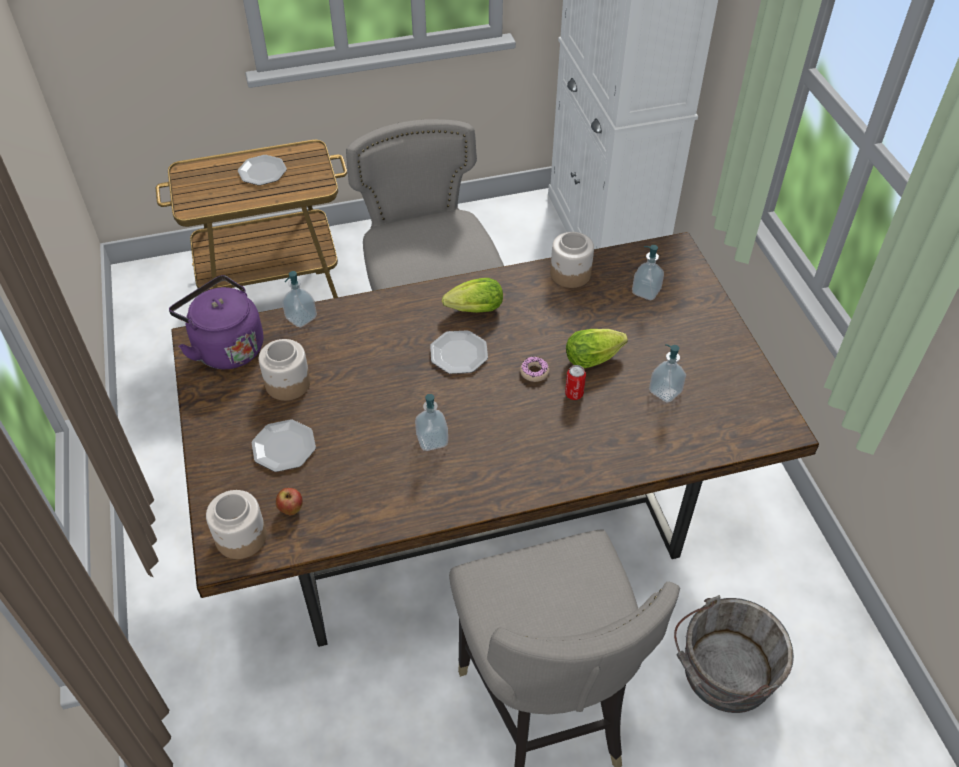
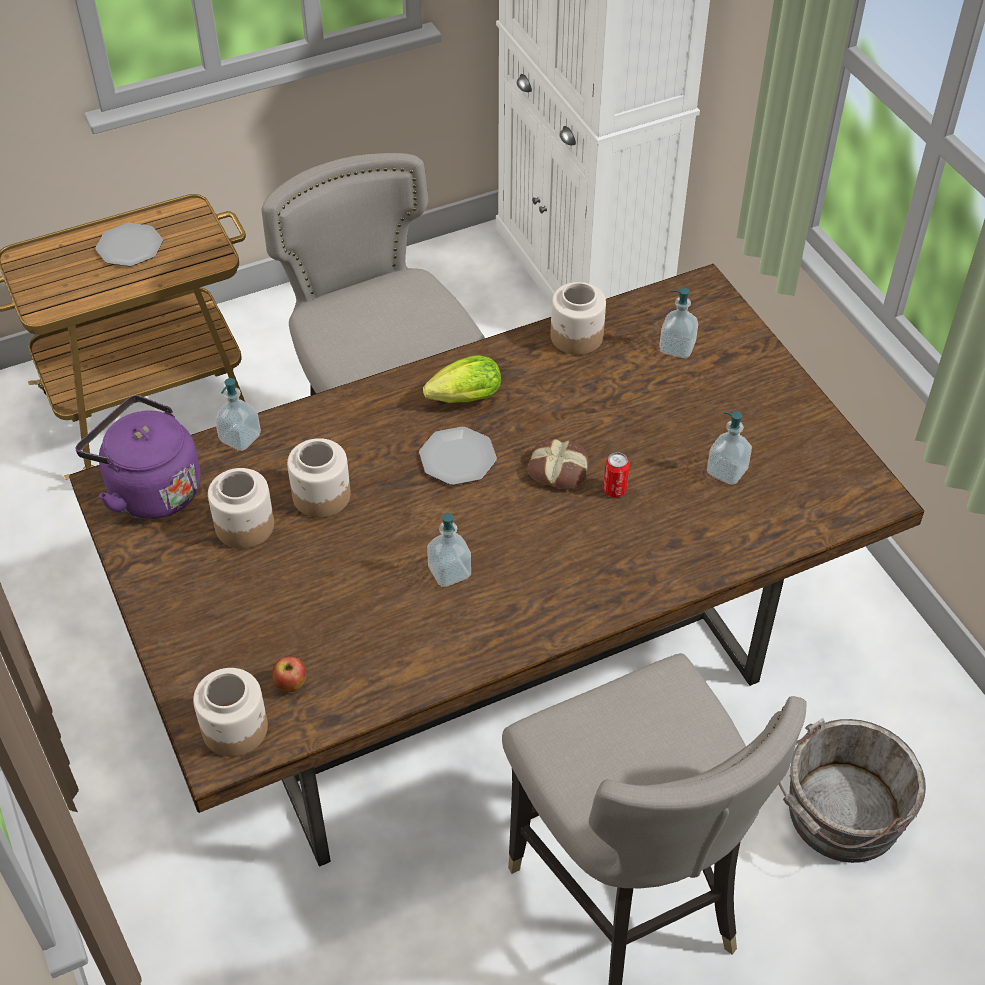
camera: 10 degrees left, 0 degrees up
(284, 447) = (262, 607): plate -> none
(350, 369) = (322, 496): none -> jar
(534, 372) = (559, 469): donut -> bread
(595, 358) = (631, 440): lettuce -> none

